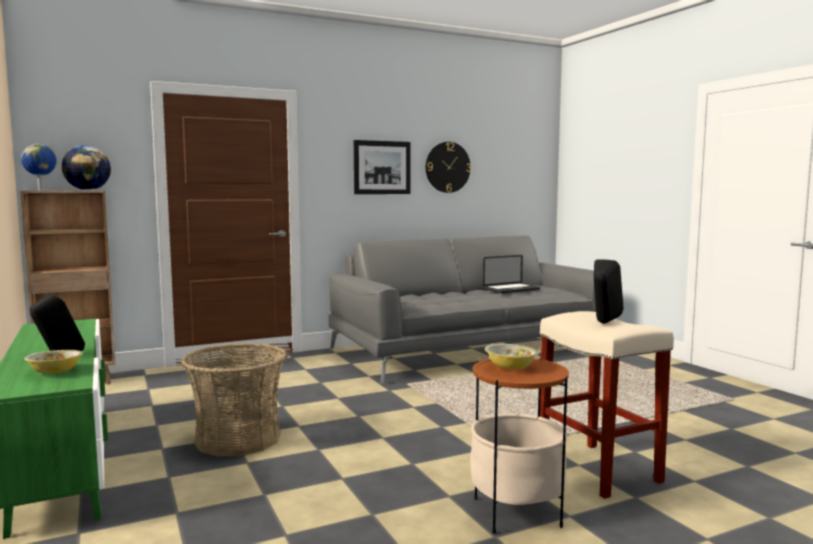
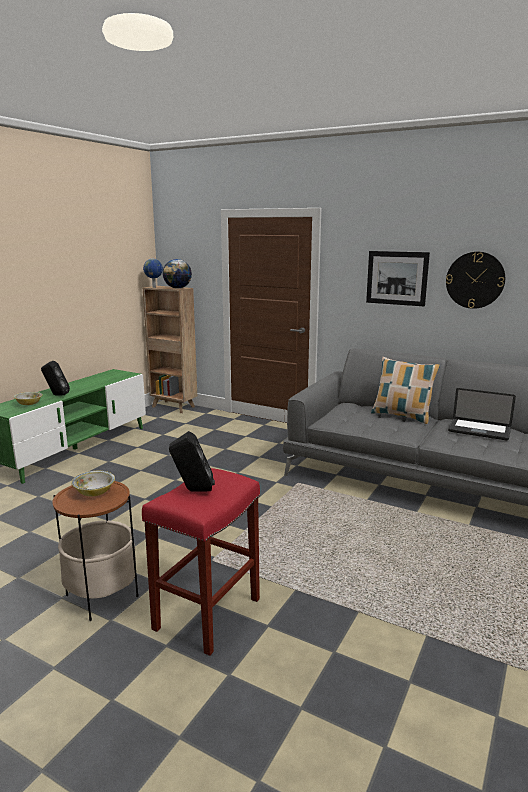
camera: 55 degrees right, 10 degrees up
(238, 439) = (138, 472): basket -> none
(443, 295) = (402, 416): none -> pillow
(599, 470) = (207, 615): beige stool -> red stool

